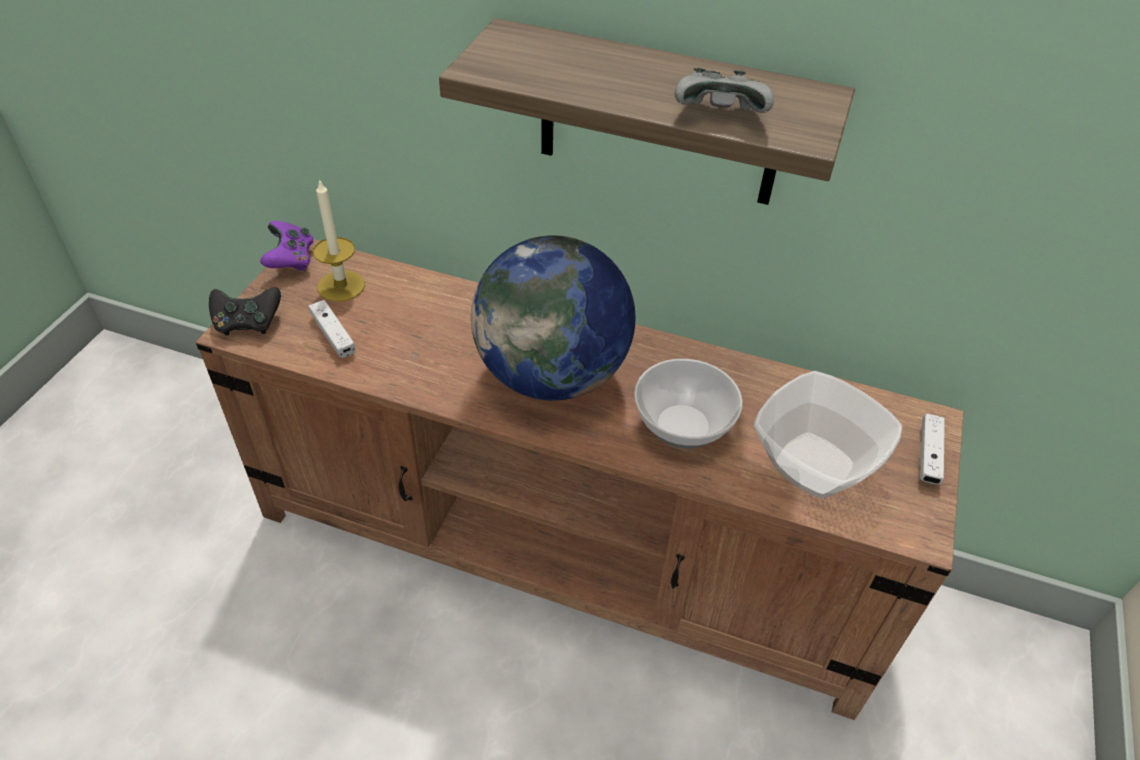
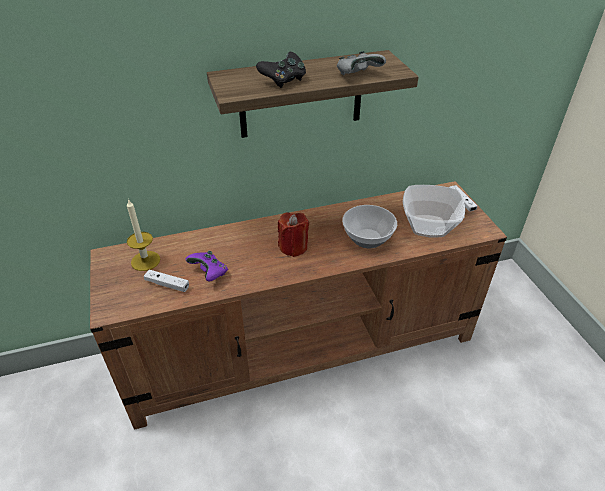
camera: 35 degrees left, 5 degrees down
(247, 323) = (112, 303): black game controller -> black game controller (283, 80)
(291, 260) = (102, 262): purple game controller -> purple game controller (209, 273)
(552, 375) = (293, 247): globe -> red candle

